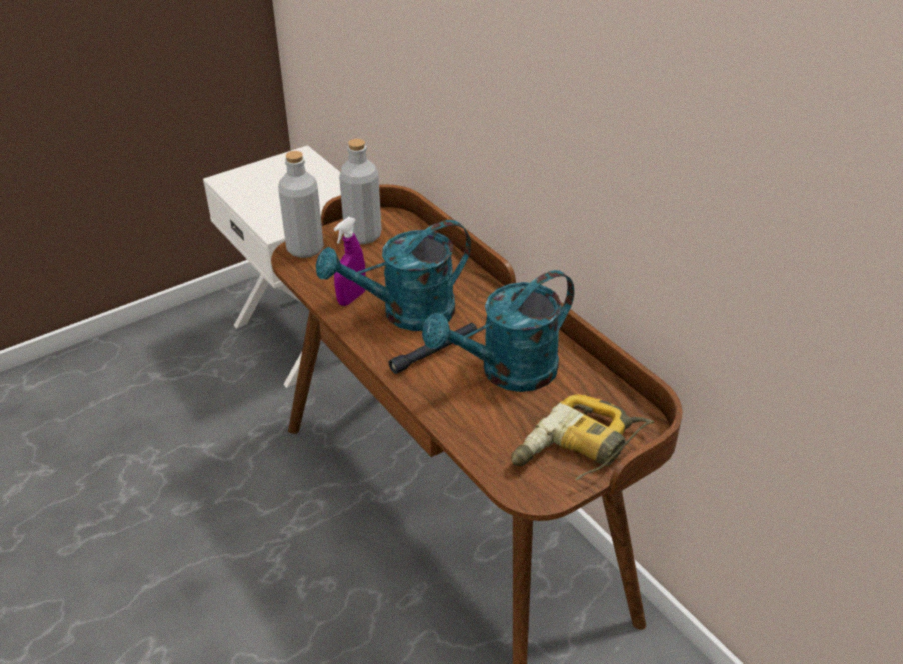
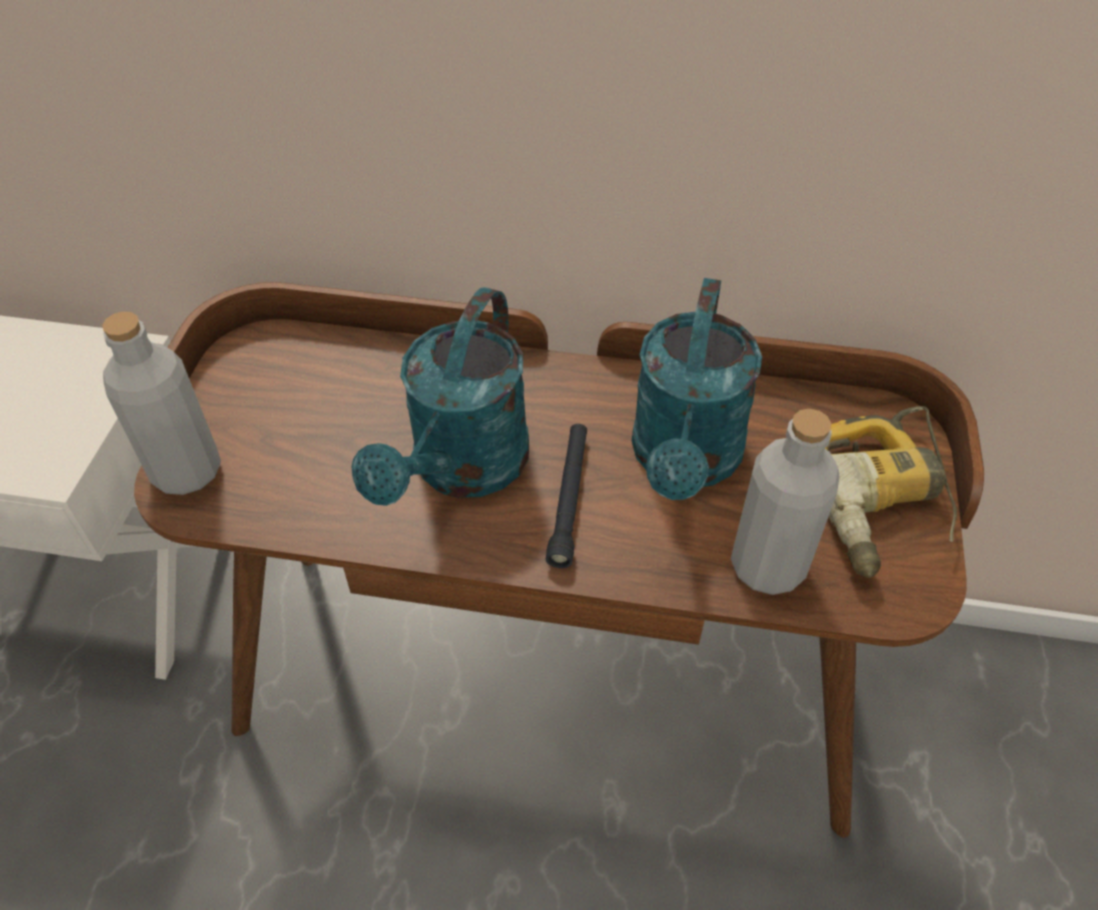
camera: 45 degrees left, 10 degrees up
(351, 298) = (358, 500): purple spray bottle -> none
(363, 235) = (250, 395): grey bottle -> grey bottle (767, 566)

